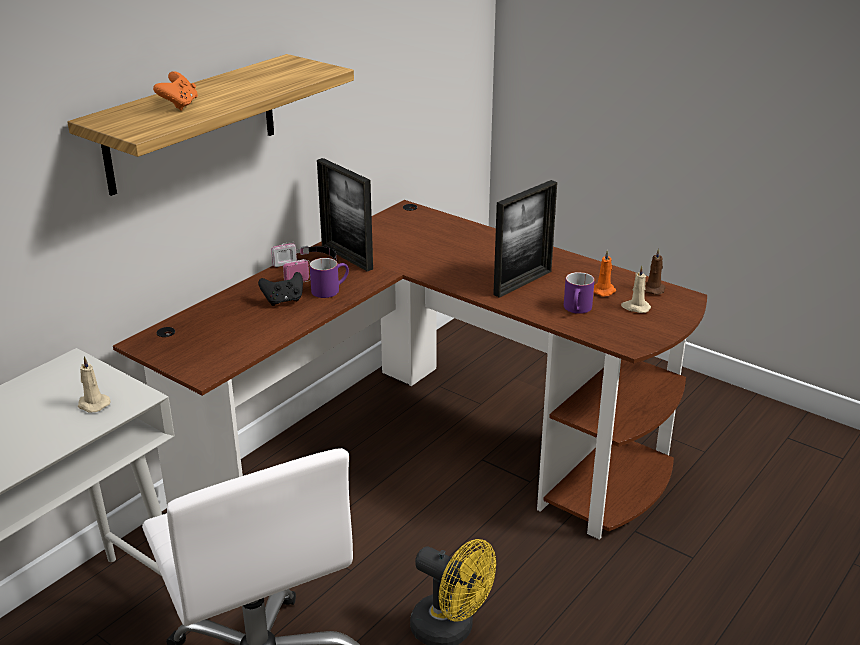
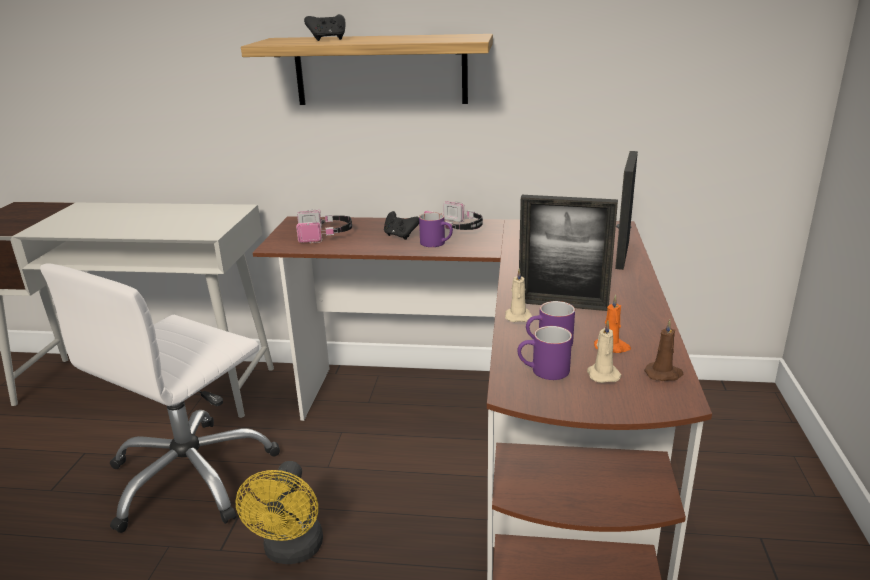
camera: 60 degrees right, 5 degrees down
(92, 404) = (193, 227): beige candle -> beige candle (517, 316)
(179, 105) = (328, 39): orange game controller -> black game controller
(215, 337) = (325, 234): none -> headphones
(347, 257) = (497, 233): picture frame -> picture frame (622, 254)
(613, 325) = (543, 371): none -> purple mug

